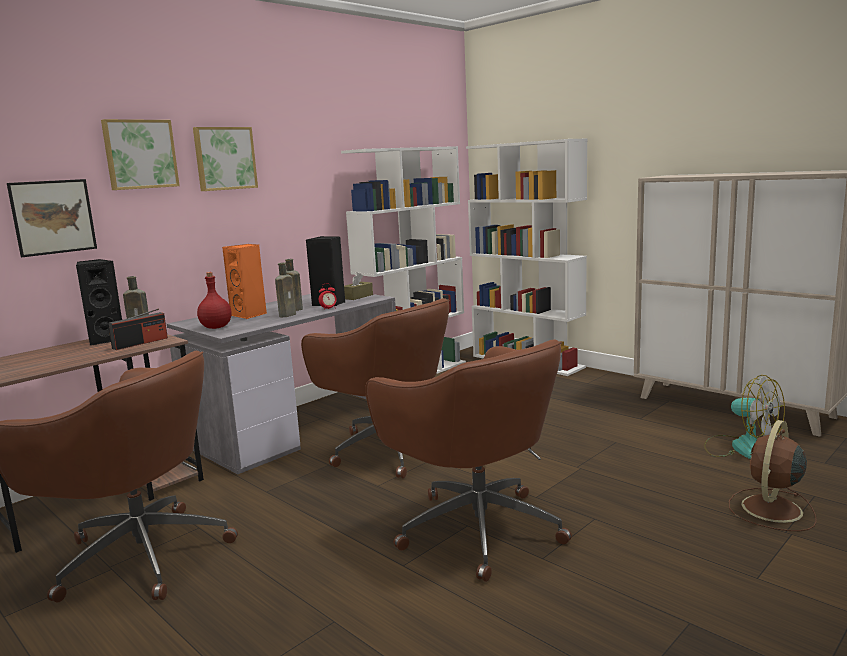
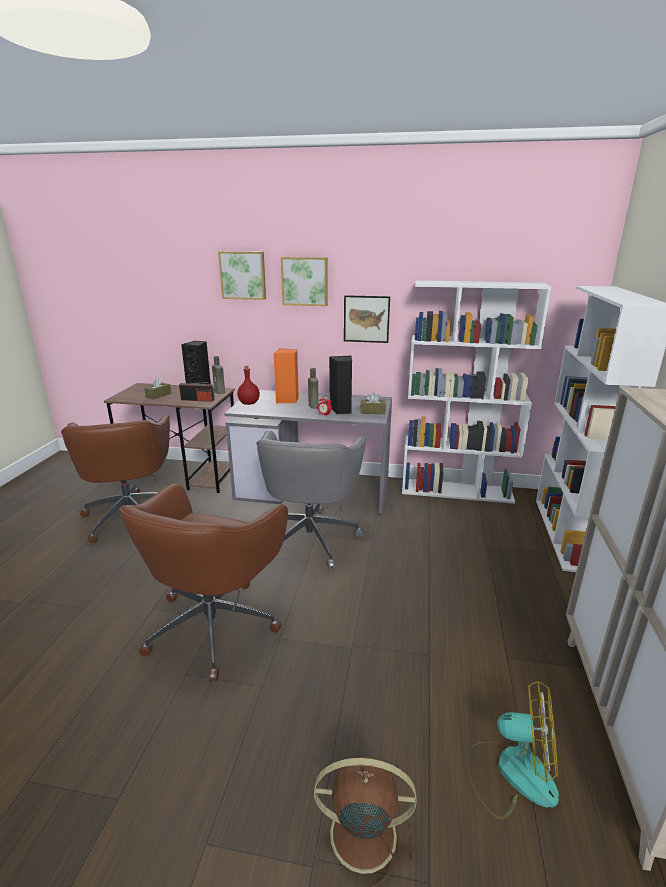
camera: 55 degrees right, 10 degrees up
(53, 217) = (190, 311): picture -> picture (366, 319)
(58, 359) = (158, 395): none -> brown tissue box
(288, 315) = (296, 410): brown bottle -> none
(390, 448) = (310, 537): brown office chair -> grey office chair
(741, 447) = (511, 772): fan -> fan turned 90 degrees counterclockwise

